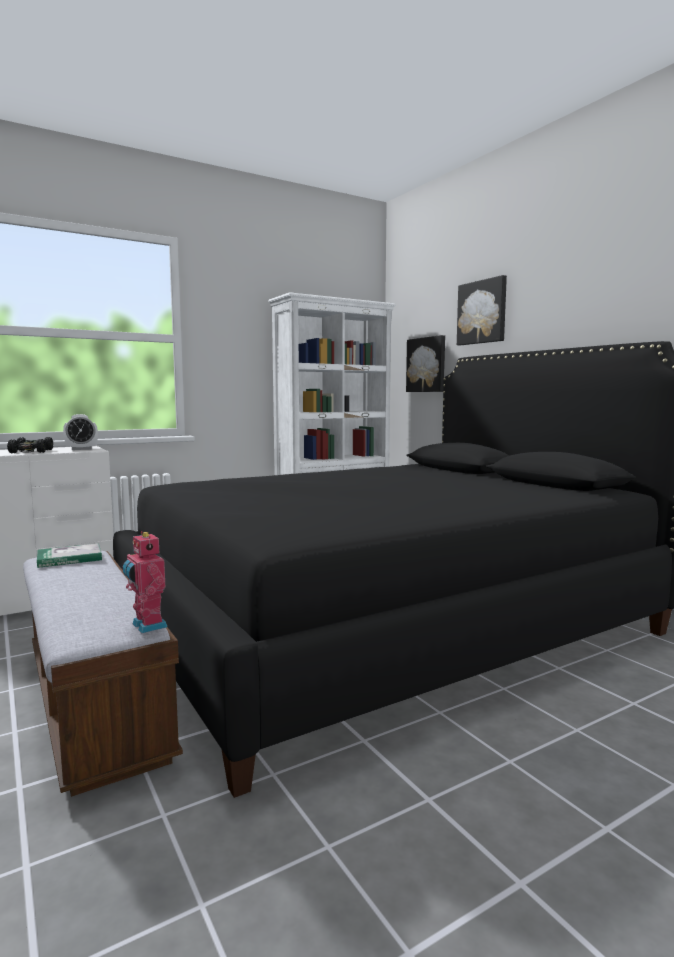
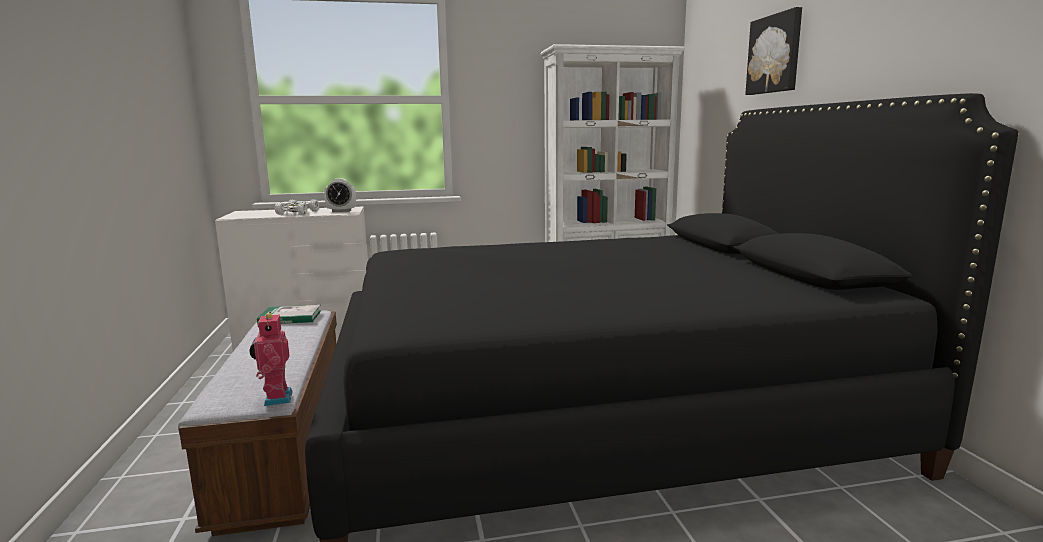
camera: 20 degrees right, 5 degrees up
(31, 451) = (297, 213): black toy car -> white toy car
(427, 365) = (718, 117): picture -> none

